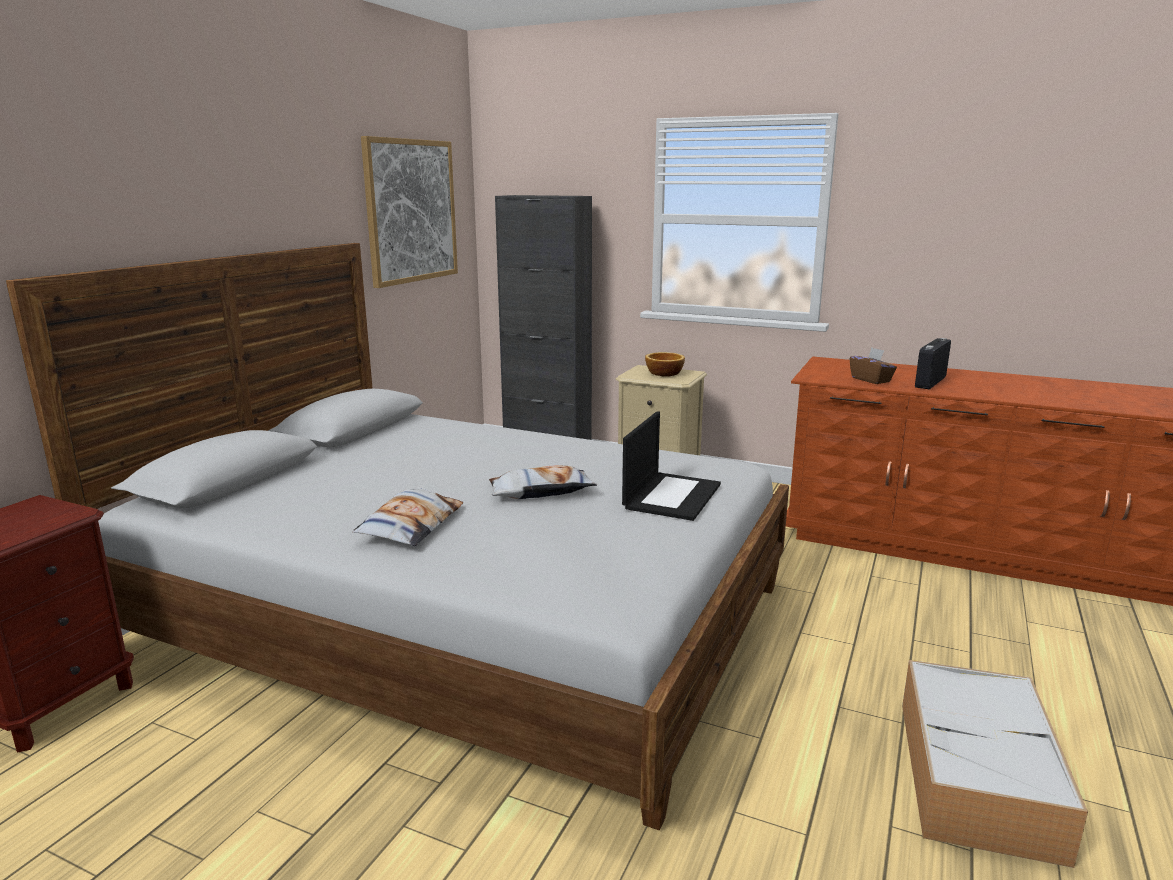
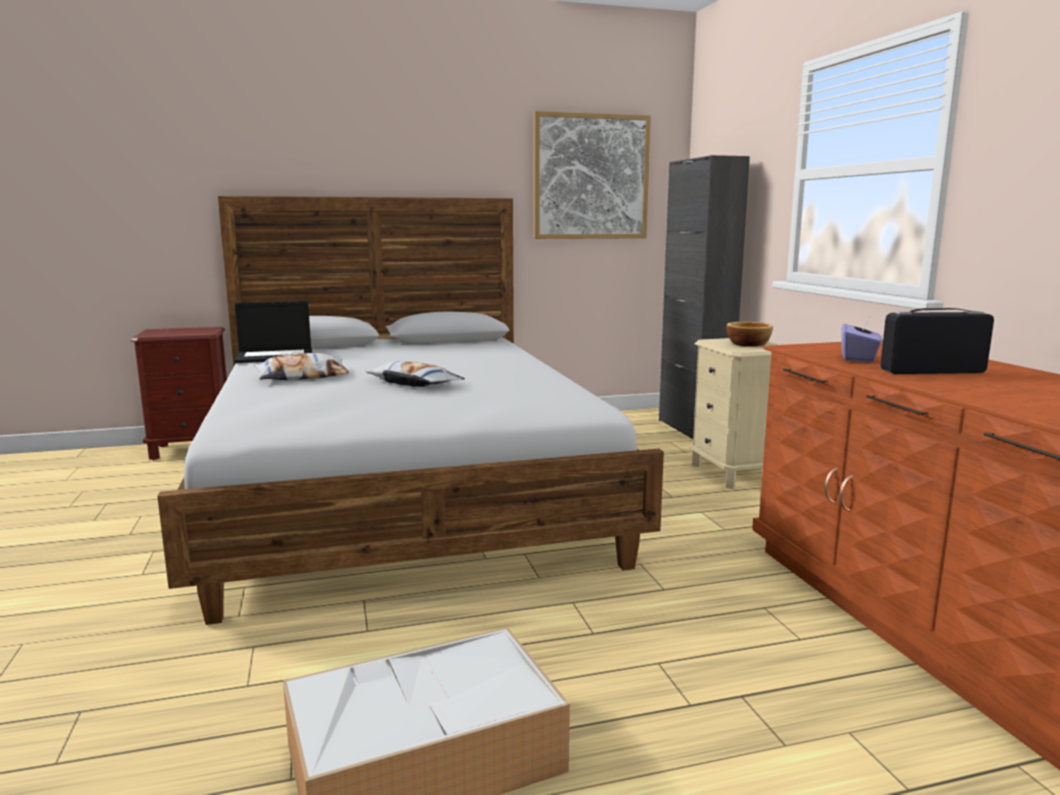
camera: 50 degrees right, 5 degrees down
(671, 495) = (470, 405): laptop -> laptop (276, 356)
(871, 380) = (858, 358): brown tissue box -> purple tissue box

